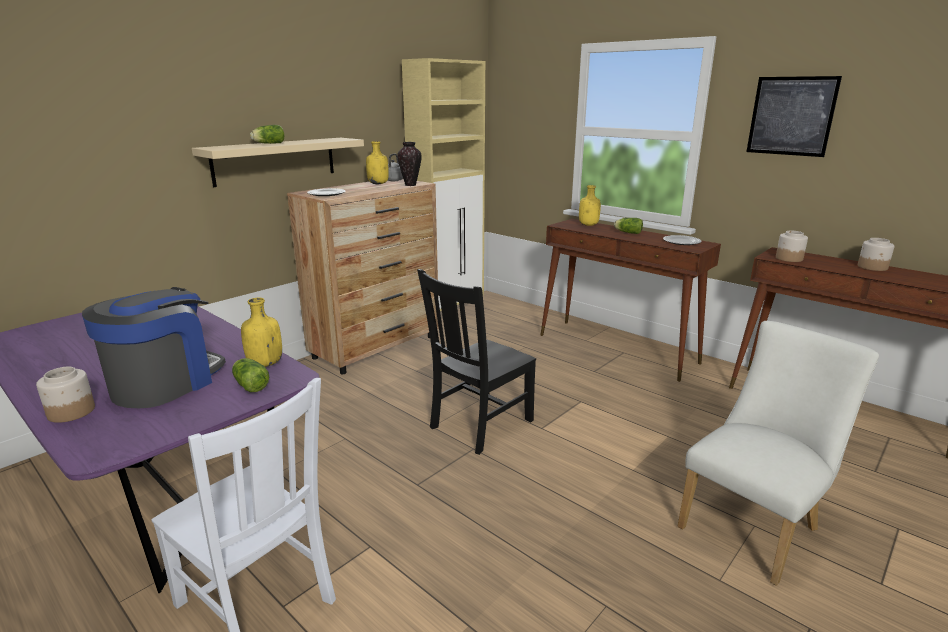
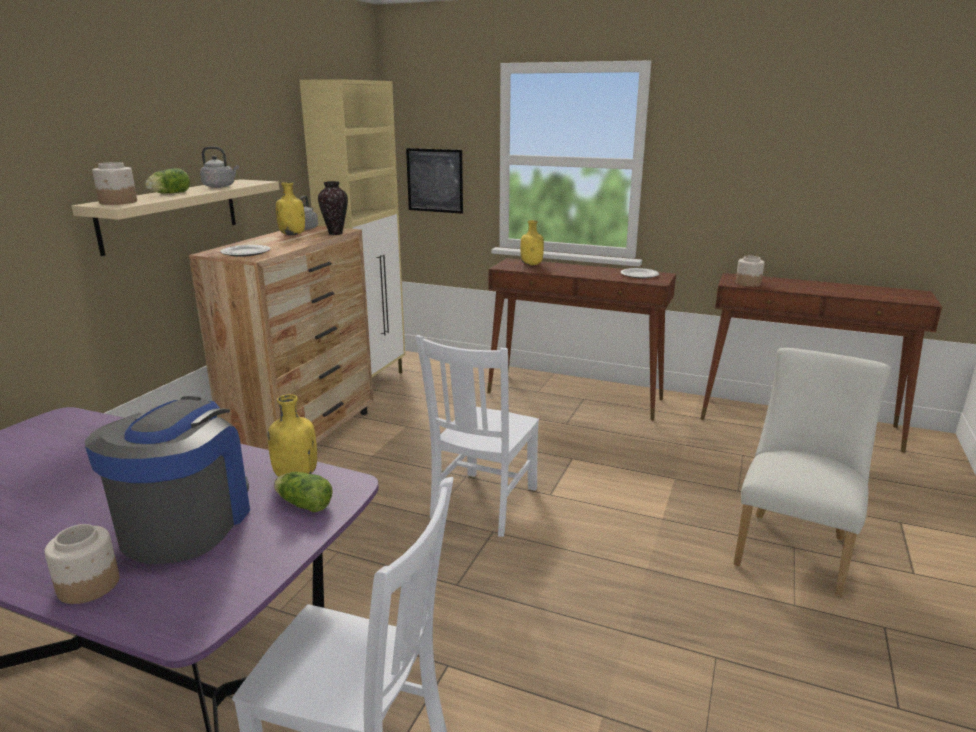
camera: 20 degrees left, 0 degrees up
(313, 141) = (220, 186): none -> grey kettle
(479, 425) = (483, 504): black chair -> white chair
(627, 232) = (578, 269): lettuce -> none
(791, 116) = (732, 142): picture -> picture (435, 180)
(872, 267) = (820, 285): jar -> jar (118, 202)

